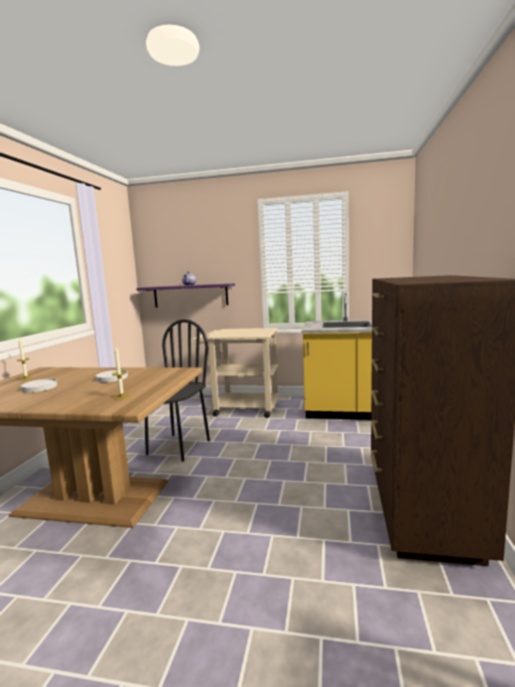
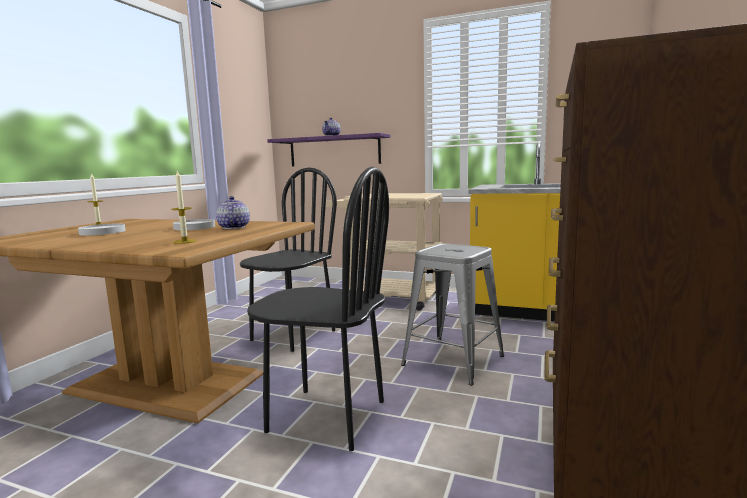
camera: 10 degrees right, 0 degrees up
(144, 377) = (233, 227): none -> teapot
(227, 511) = (326, 416): none -> black chair
(302, 457) = (452, 360): none -> grey stool

